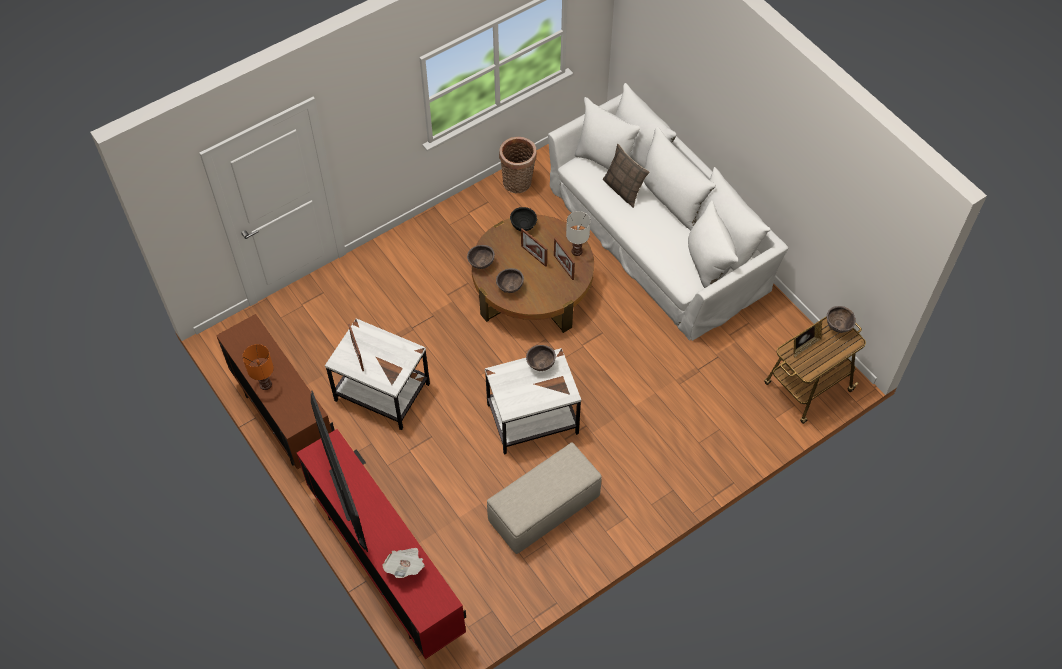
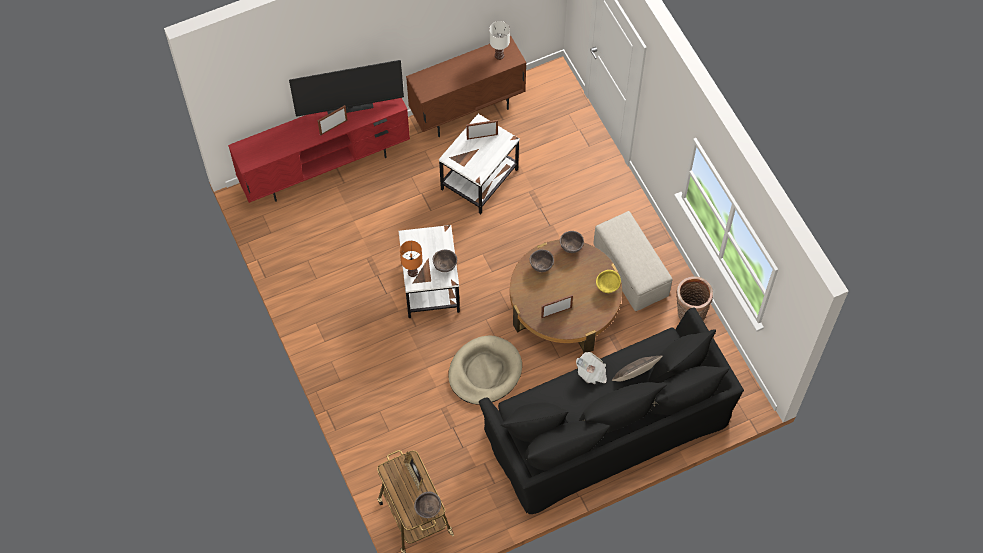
camera: 100 degrees right, 5 degrees up
(266, 385) = (457, 65): orange table lamp -> orange table lamp (412, 272)
(405, 566) = (281, 141): newspaper -> newspaper (591, 373)
(523, 227) = (607, 287): black bowl -> yellow bowl
(534, 256) = (573, 290): picture frame -> picture frame (333, 127)
(543, 509) = (345, 281): beige ottoman -> beige ottoman (630, 270)
(576, 251) = (572, 326): white table lamp -> white table lamp (499, 55)
(626, 350) = (485, 372): none -> beige dog bed
(657, 237) = (606, 425): white sofa -> black sofa

